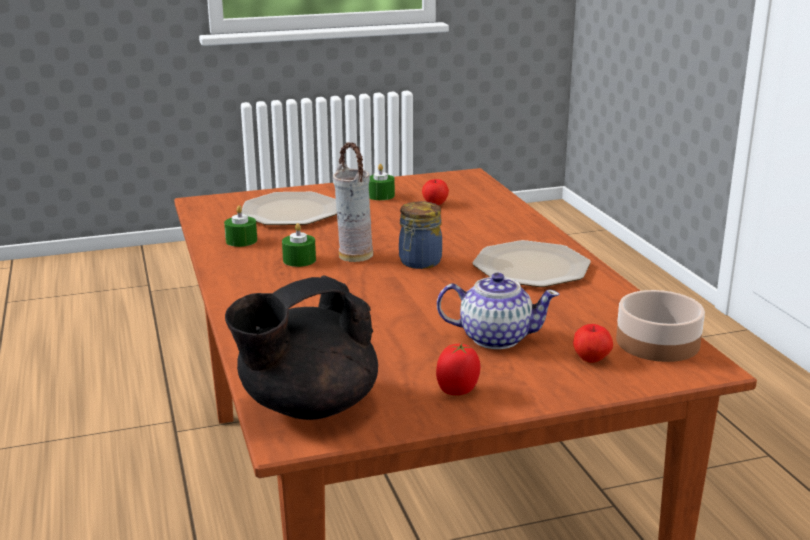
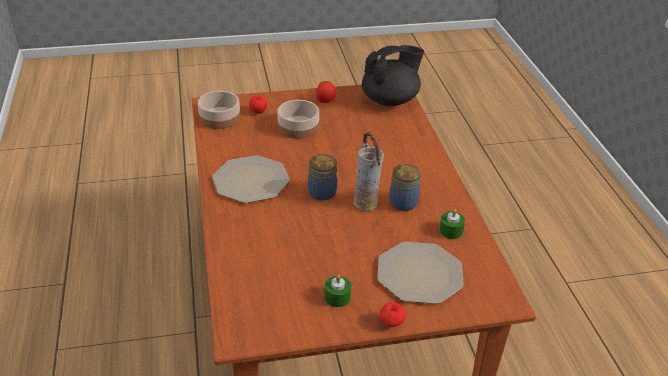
camera: 175 degrees left, 15 degrees up
(299, 260) = (404, 202): green candle -> jar
(435, 203) = (290, 276): apple -> apple (391, 323)
(495, 338) = (298, 127): teapot -> bowl

